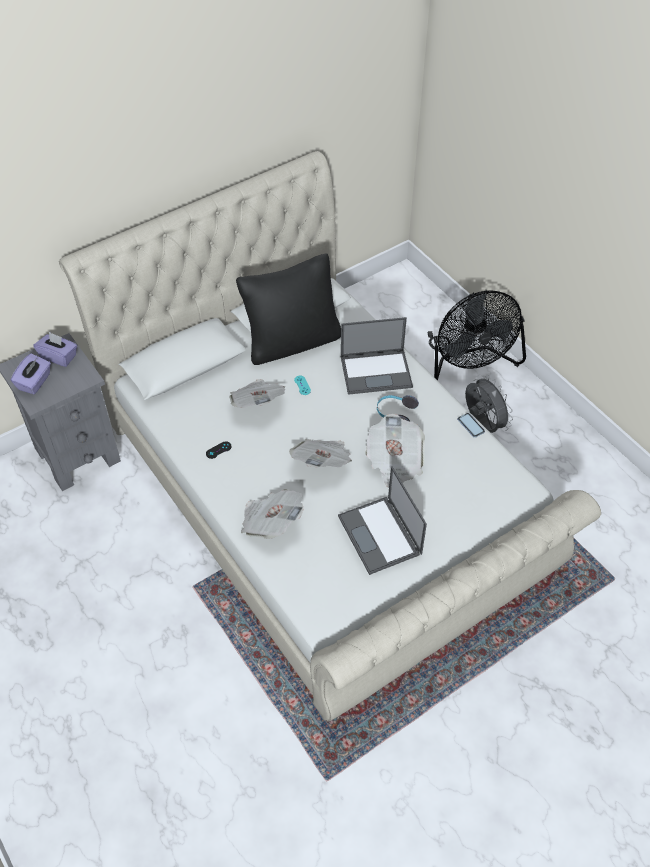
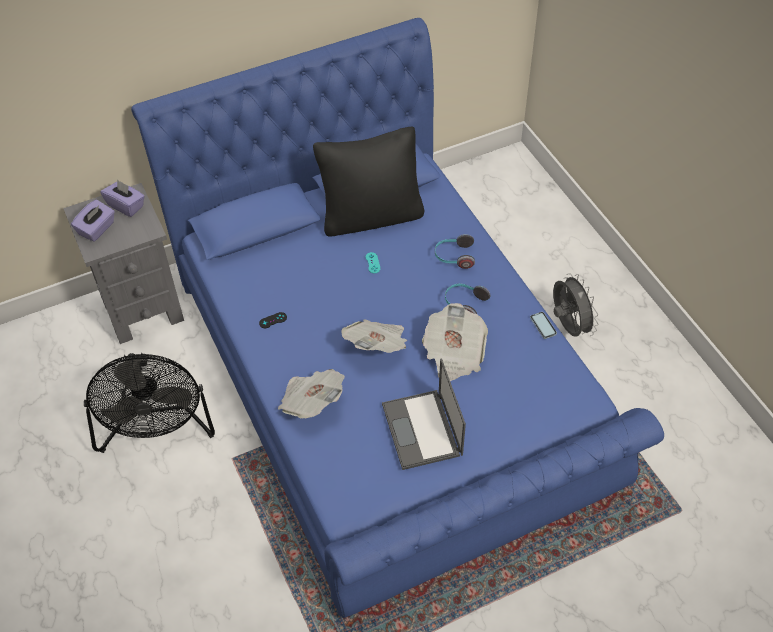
camera: 10 degrees right, 0 degrees up
(257, 403) = (322, 276): newspaper -> none
(324, 488) = (387, 374): beige bed -> blue bed
(377, 371) = (454, 257): laptop -> headphones
(466, 363) = (563, 259): black fan -> black fan (152, 425)

